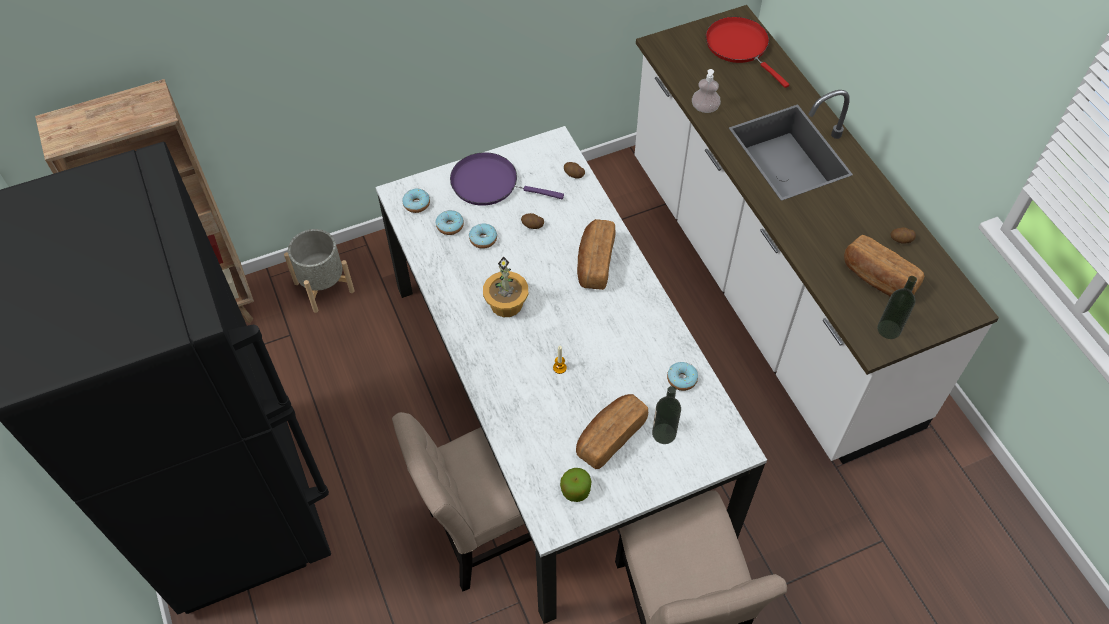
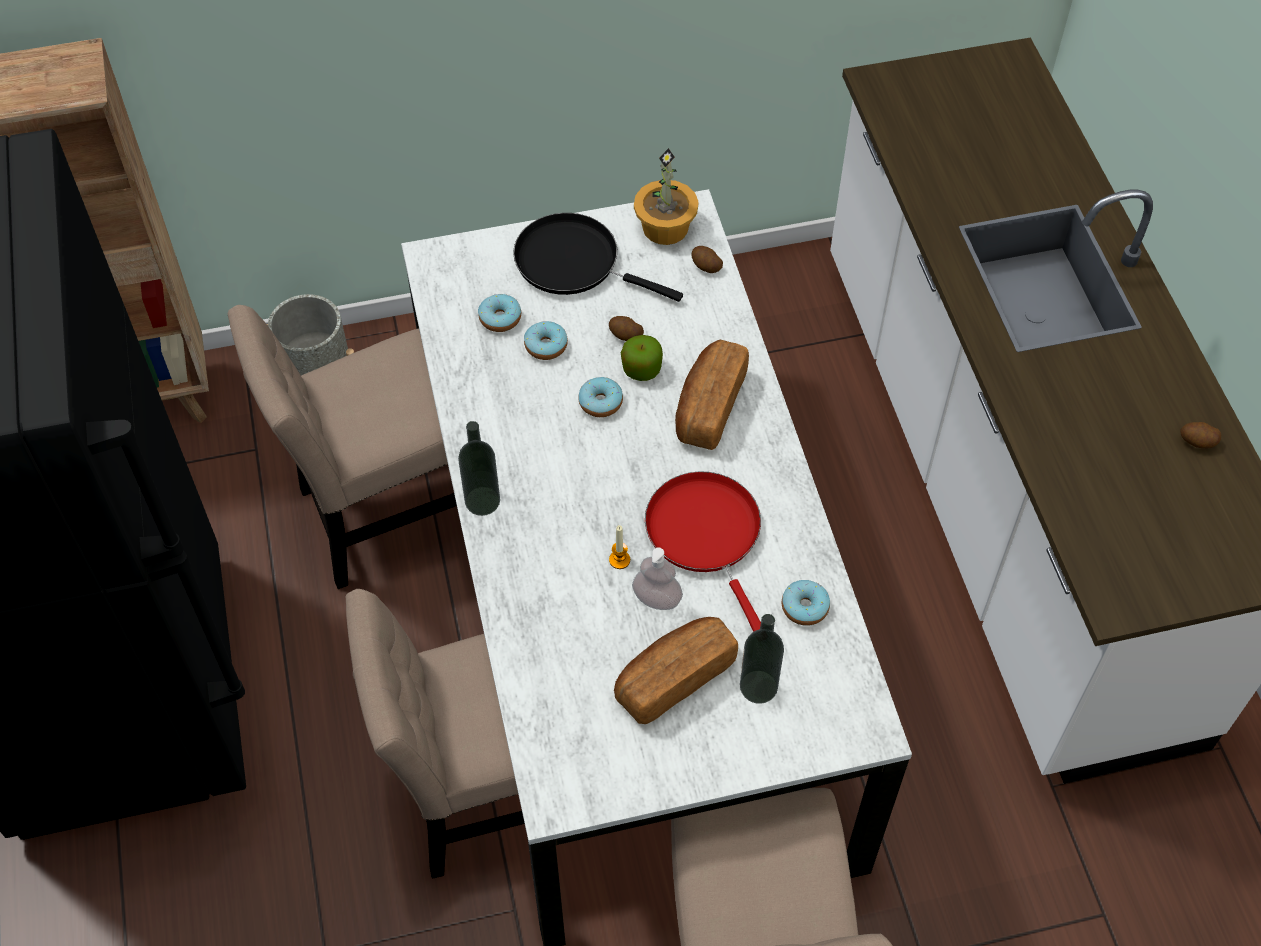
camera: 10 degrees right, 0 degrees up
(384, 363) = (386, 514): none -> beige chair
(416, 204) = (457, 278): donut -> donut (600, 402)
(489, 184) = (574, 262): purple frying pan -> black frying pan
(507, 303) = (560, 449): potted plant -> potted plant (666, 227)
(575, 490) = (603, 751): apple -> apple (641, 369)
(704, 108) = (927, 191): soap dispenser -> soap dispenser (657, 599)
(740, 47) = (1004, 102): red frying pan -> red frying pan (707, 535)
(877, 279) = (1145, 497): bread -> none
(888, 329) = (1145, 580): bottle -> bottle (482, 501)

